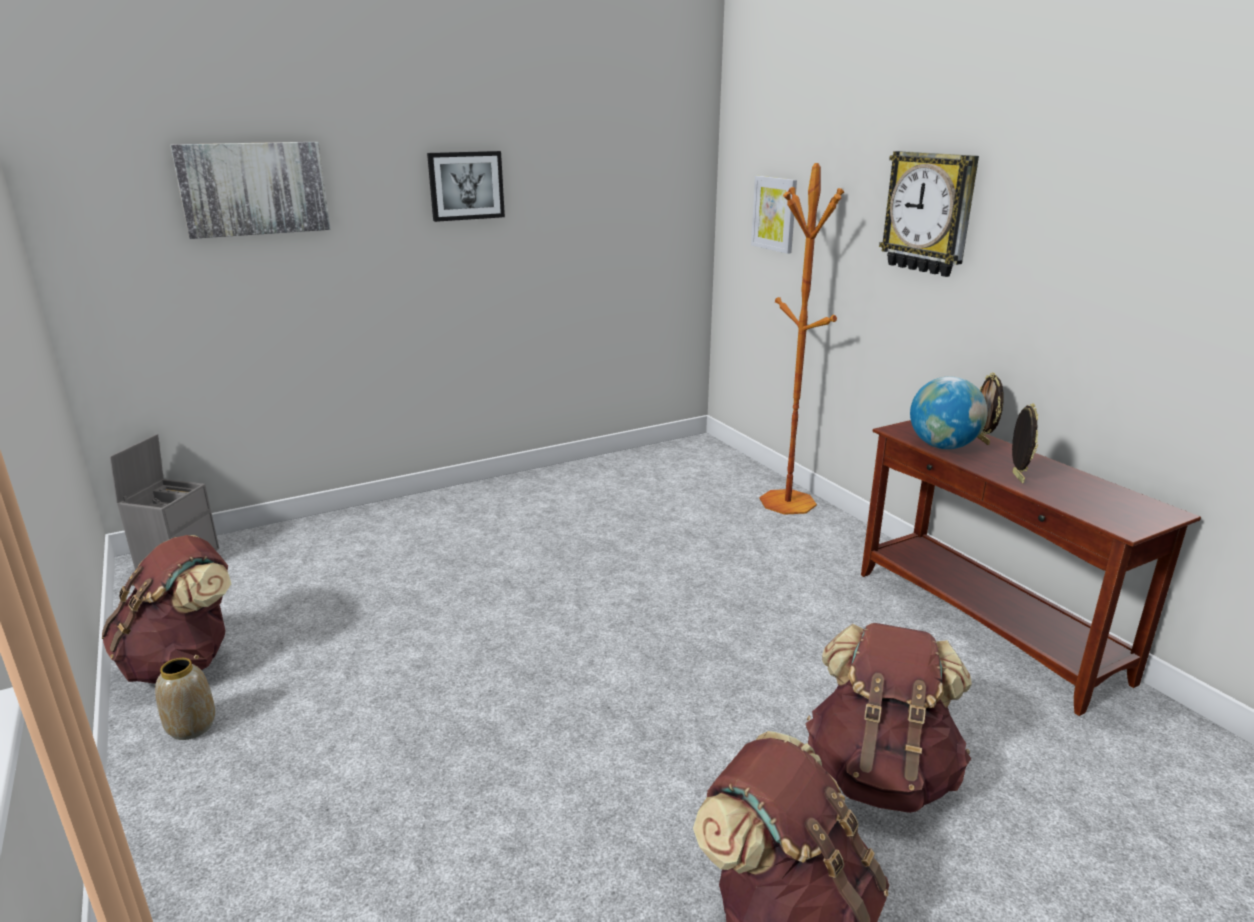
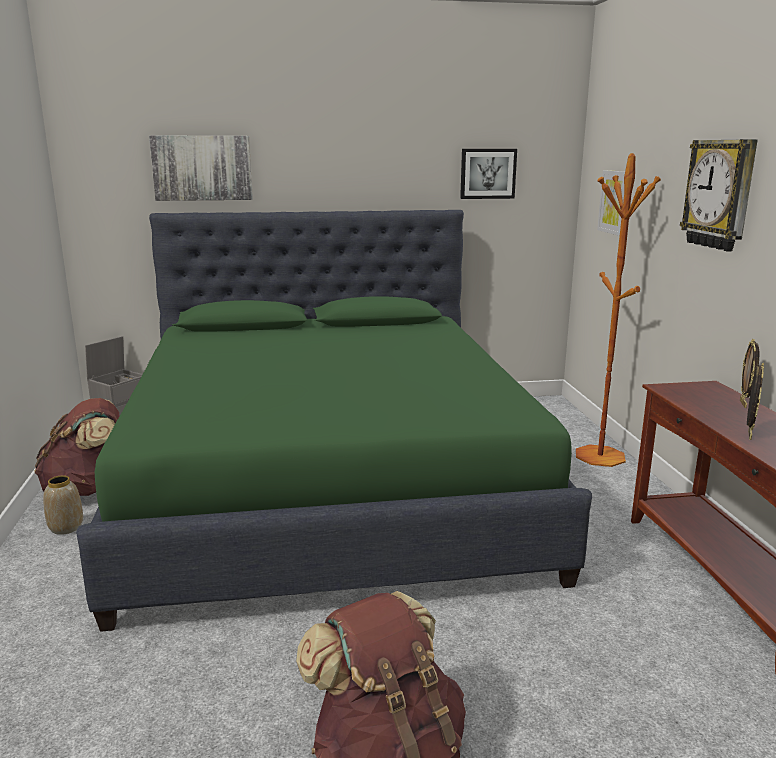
camera: 20 degrees right, 5 degrees down
(466, 185) = (358, 172): picture -> picture (487, 173)
(511, 589) = (328, 482): none -> green bed
(880, 774) = (542, 676): brown backpack -> none
(942, 446) = (697, 404): globe -> none

